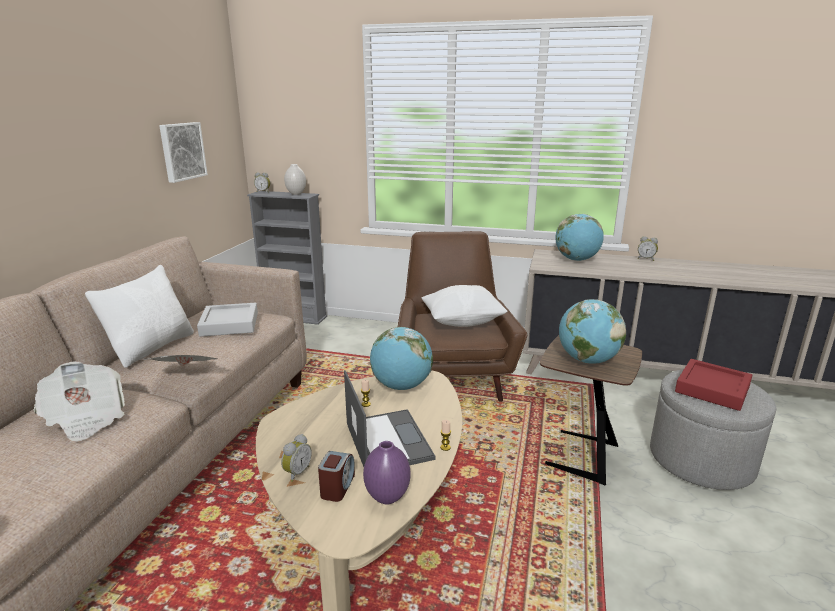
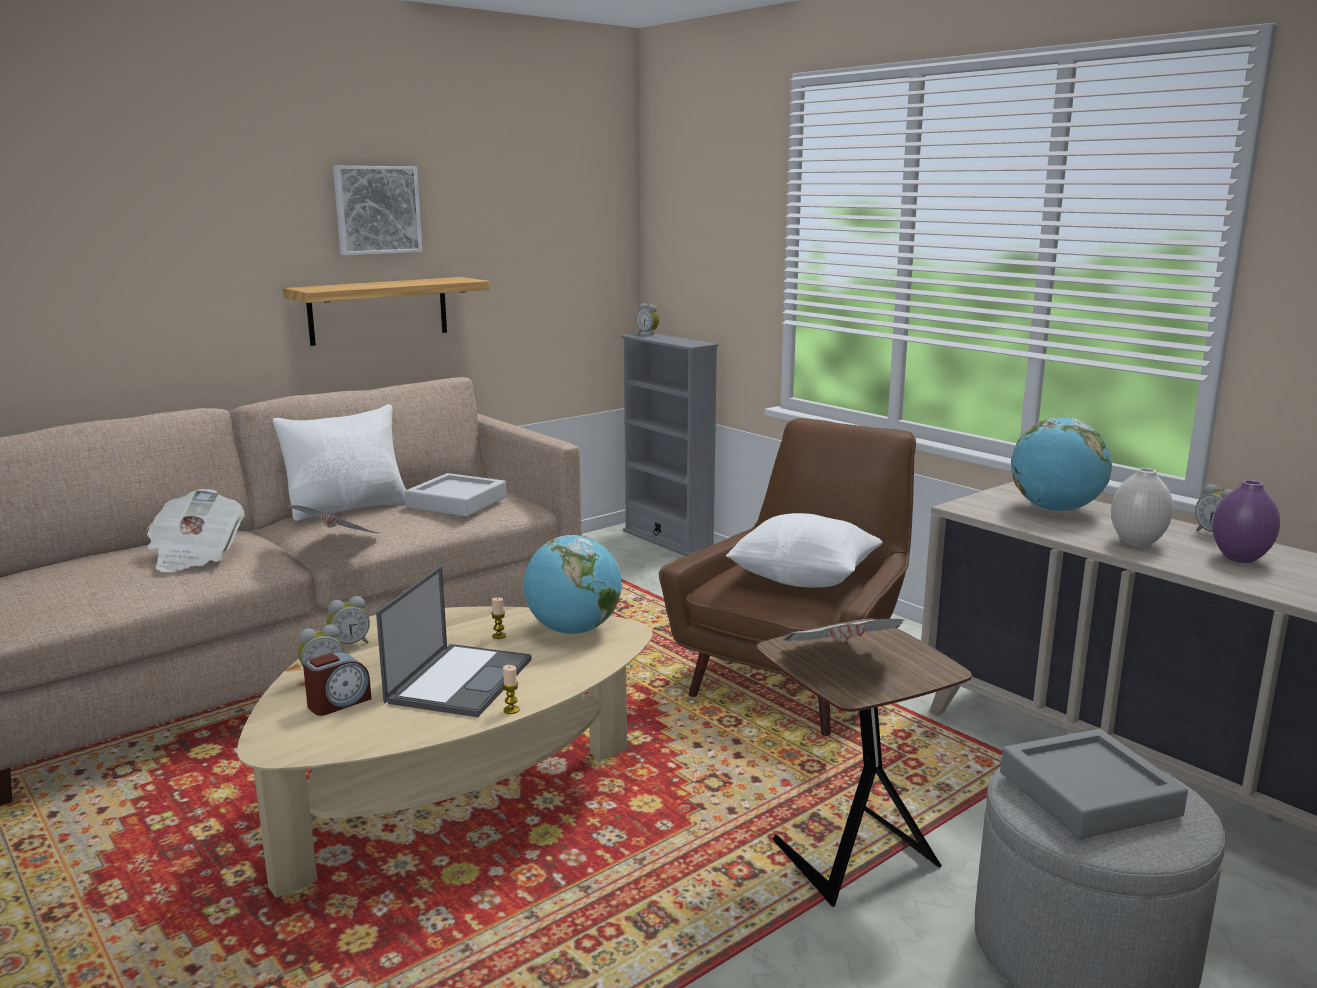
camera: 35 degrees right, 5 degrees down
(105, 194) = (379, 310): none -> shelf
(182, 151) = (515, 263): picture -> picture (376, 210)
(280, 444) = (349, 644): none -> alarm clock
(296, 194) = (685, 340): white vase -> white vase (1137, 543)
(388, 497) = (369, 731): purple vase -> purple vase (1240, 558)
(587, 360) = (839, 661): globe -> newspaper
(712, 389) = (1088, 793): red tray -> grey tray

